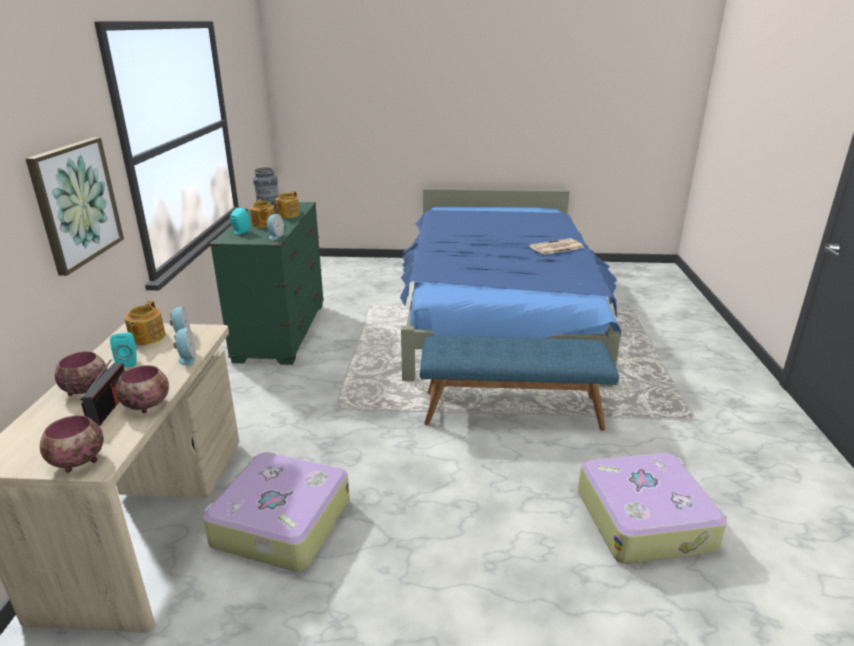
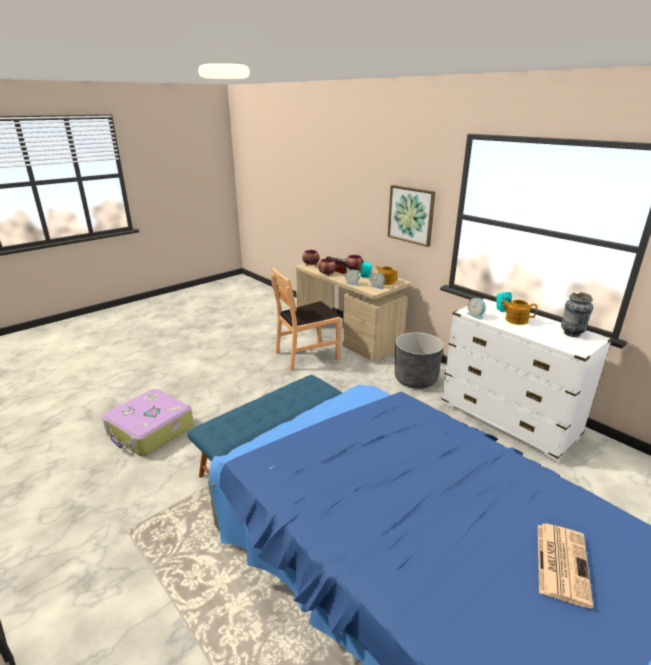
camera: 135 degrees right, 0 degrees up
(251, 398) = (415, 379): none -> grey planter
(280, 523) = (307, 355): suitcase -> brown chair
(281, 332) = (508, 420): green dresser -> white dresser
(287, 215) = (539, 334): teapot -> none
(556, 247) = (367, 531): newspaper -> newspaper (561, 562)

